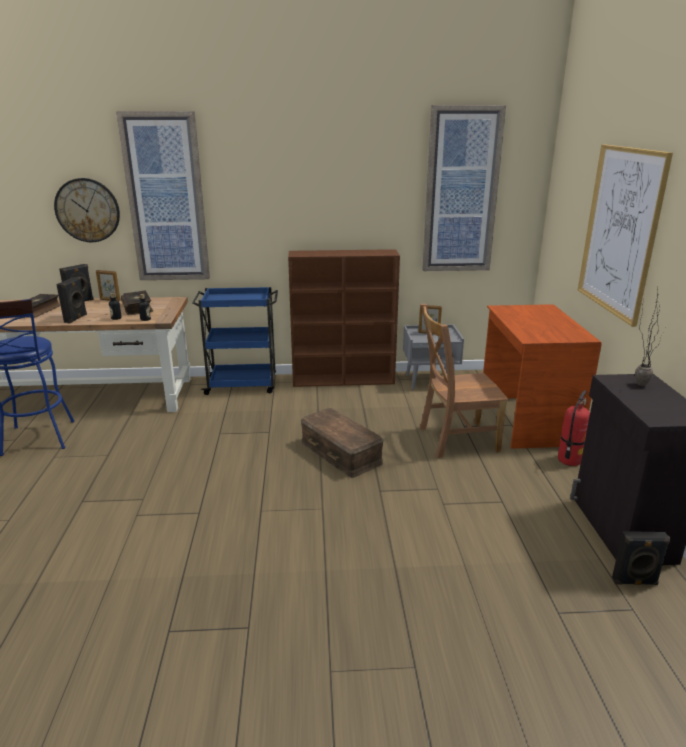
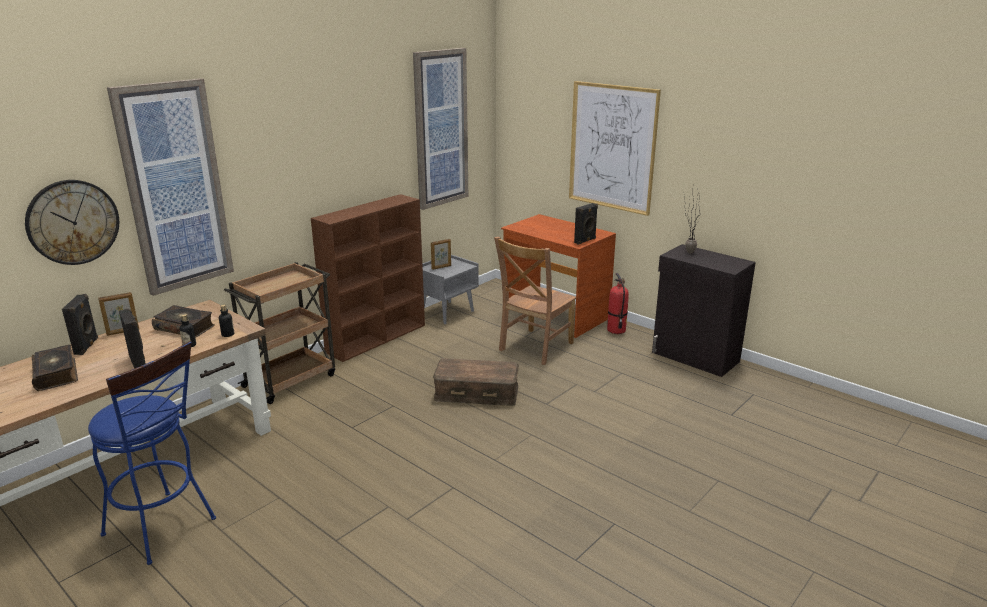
camera: 45 degrees left, 0 degrees up
(243, 385) = (291, 380): blue cart -> brown cart
(635, 582) = (737, 381): black speaker -> black speaker (585, 241)

